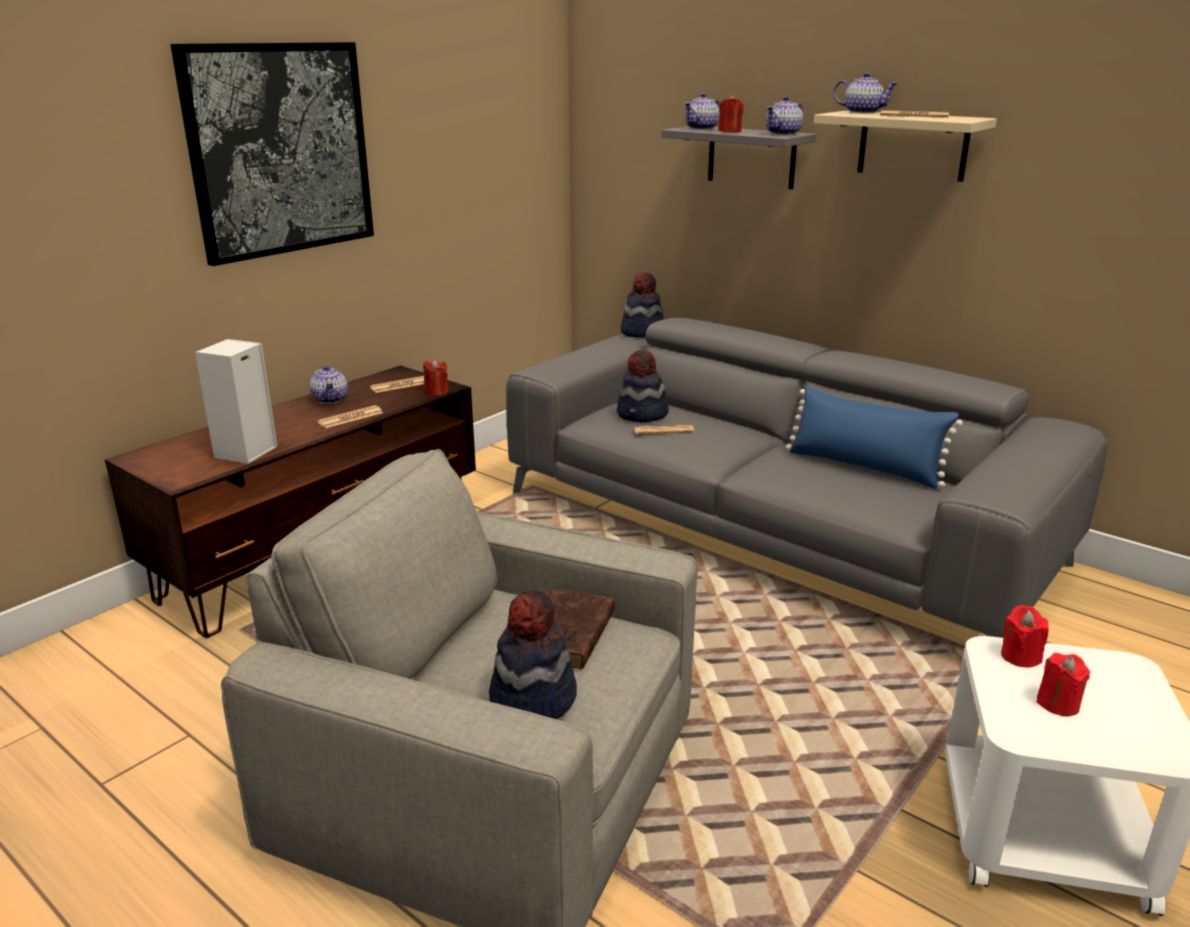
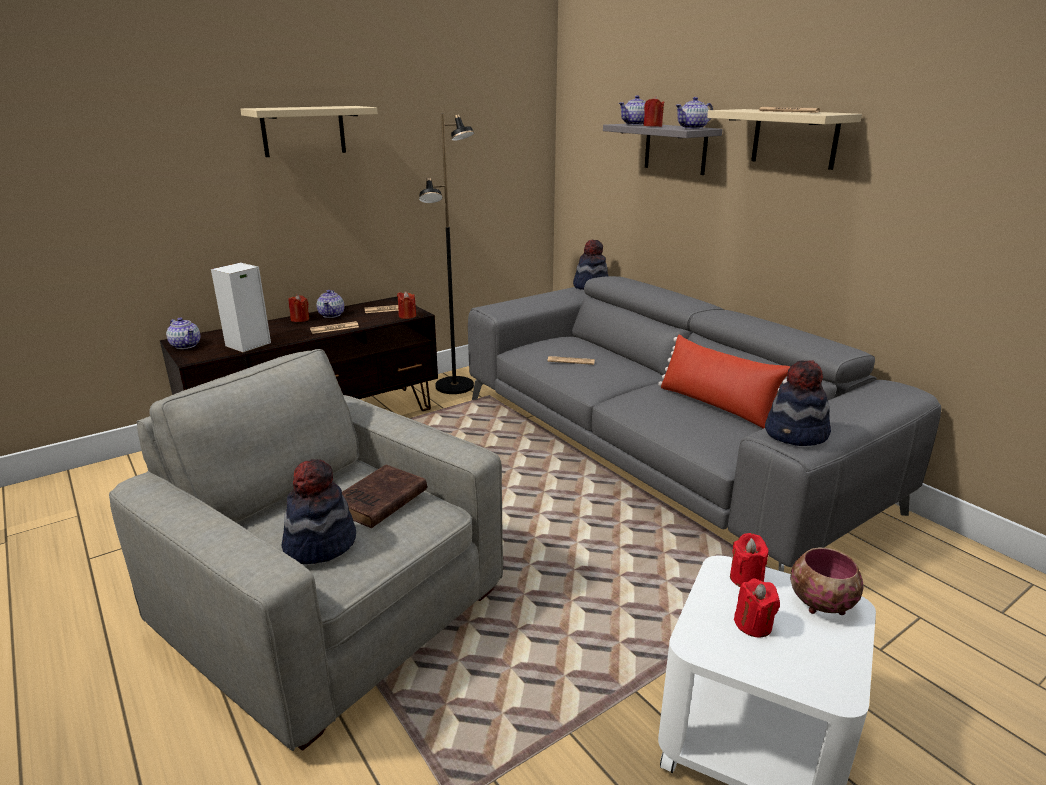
camera: 15 degrees right, 0 degrees up
(280, 150) = (303, 131): picture -> beige shelf
(290, 409) = (300, 319): none -> red candle
(480, 478) = (455, 386): none -> black floor lamp
(642, 415) = (563, 348): hat -> hat (796, 435)
(862, 112) = (753, 109): teapot -> teapot (186, 345)
(864, 467) = (716, 406): blue pillow -> red pillow
(1107, 671) = (820, 605): none -> bowl

